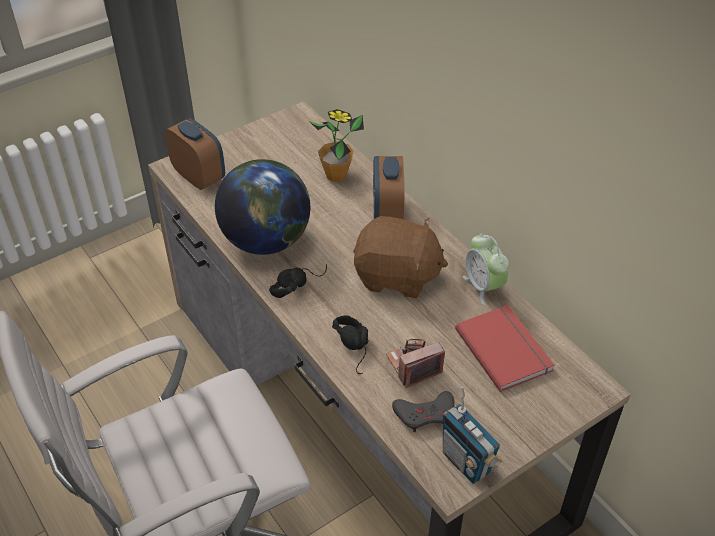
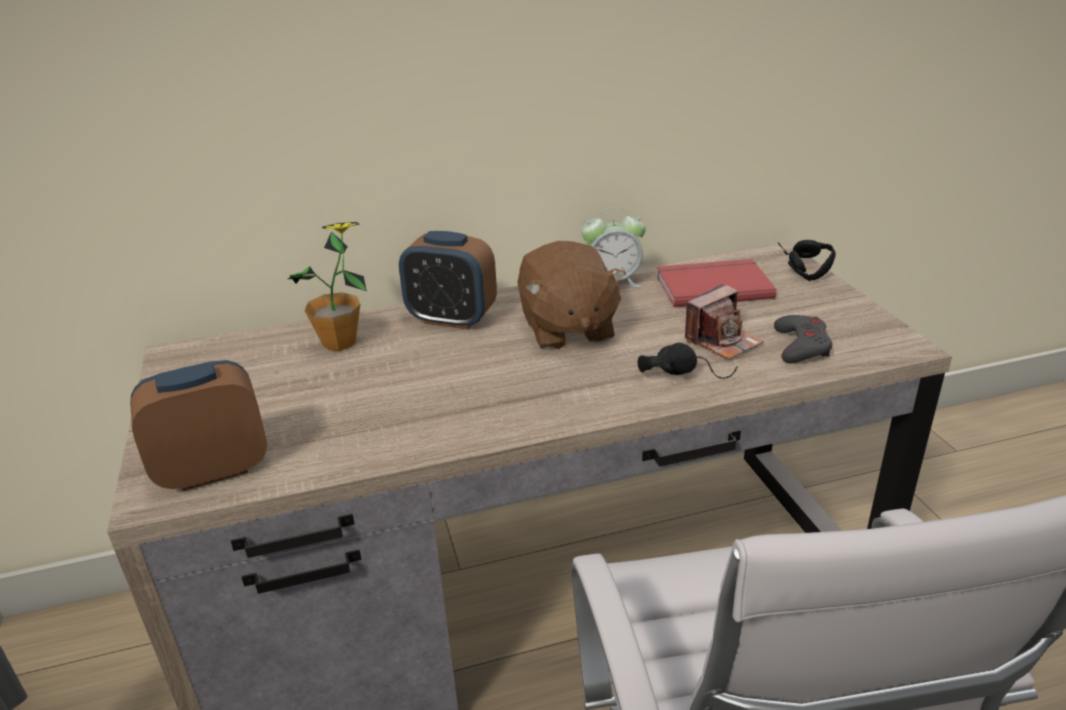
camera: 70 degrees left, 15 degrees down
(266, 240) = (427, 419): globe -> none
(297, 284) = (537, 404): black headphones -> black headphones (795, 267)
(396, 276) = (567, 329): brown plush toy -> brown plush toy turned 135 degrees clockwise
(413, 366) = (722, 341): camera -> camera turned 120 degrees counterclockwise
(466, 462) = (874, 332): radio -> none

